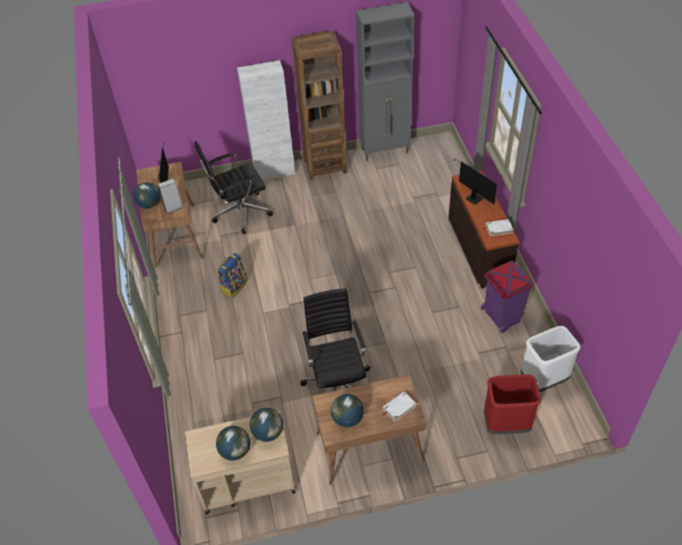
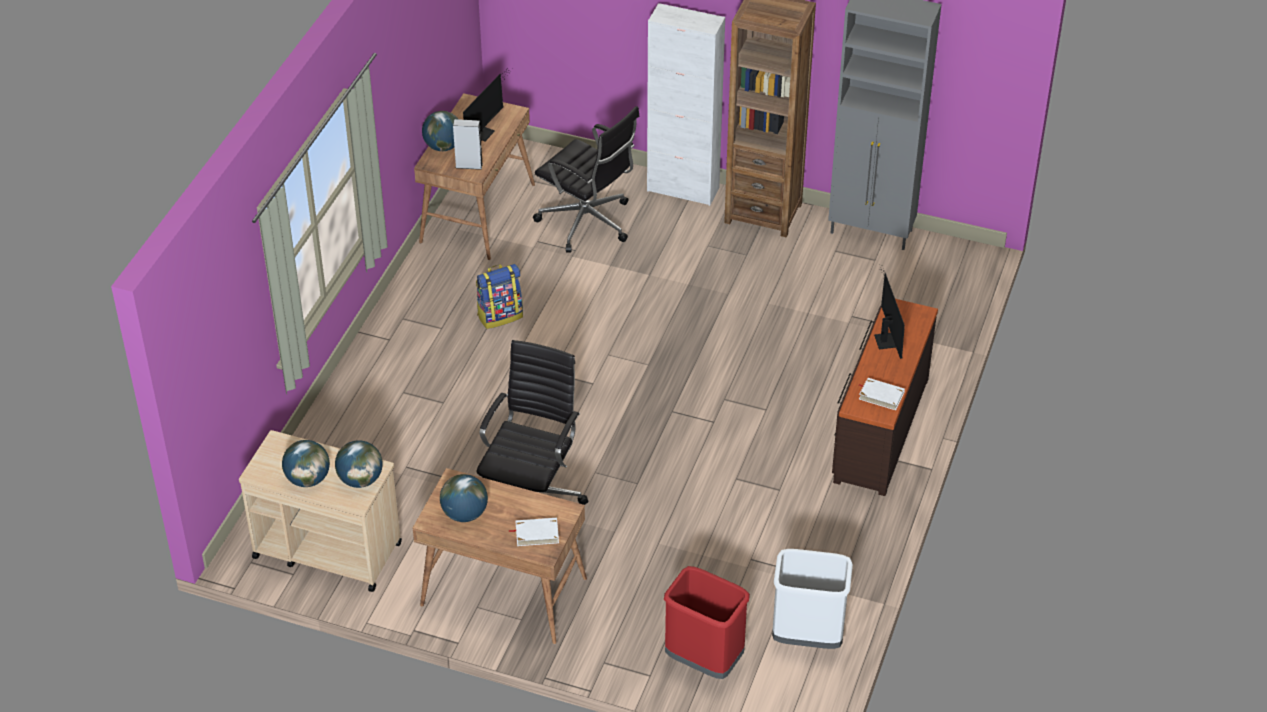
camera: 30 degrees right, 5 degrees down
(239, 213) = (588, 223): black office chair -> black office chair turned 150 degrees counterclockwise
(501, 316) = (827, 532): purple trash can -> none

